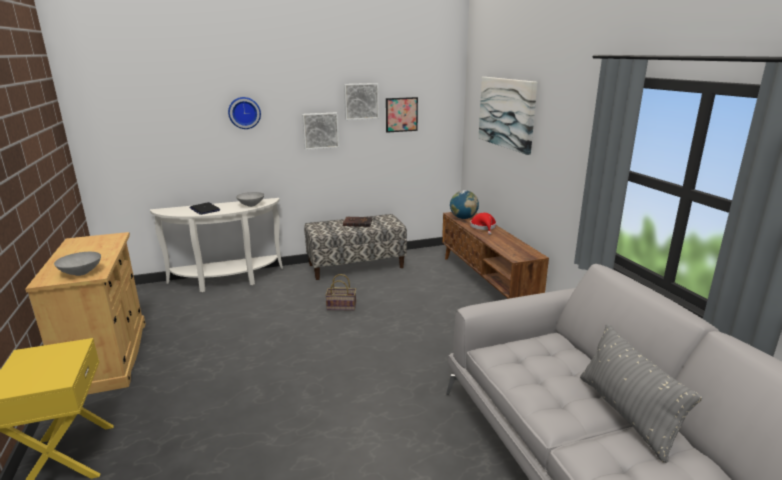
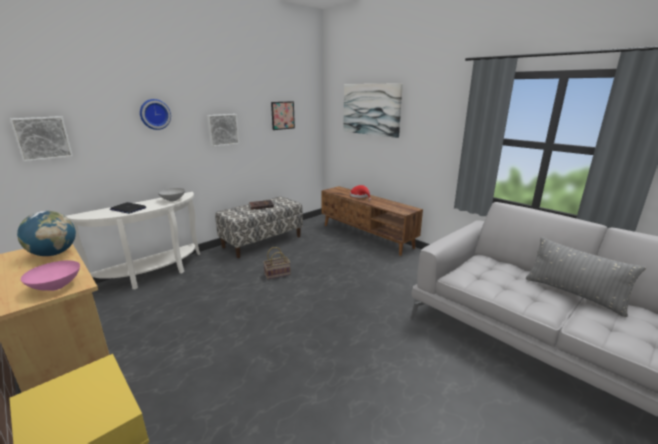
camera: 25 degrees left, 0 degrees up
(81, 273) = (56, 287): grey bowl -> pink bowl
(361, 101) = (253, 104): picture -> picture (42, 138)
(463, 218) = (339, 192): globe -> globe (54, 254)

